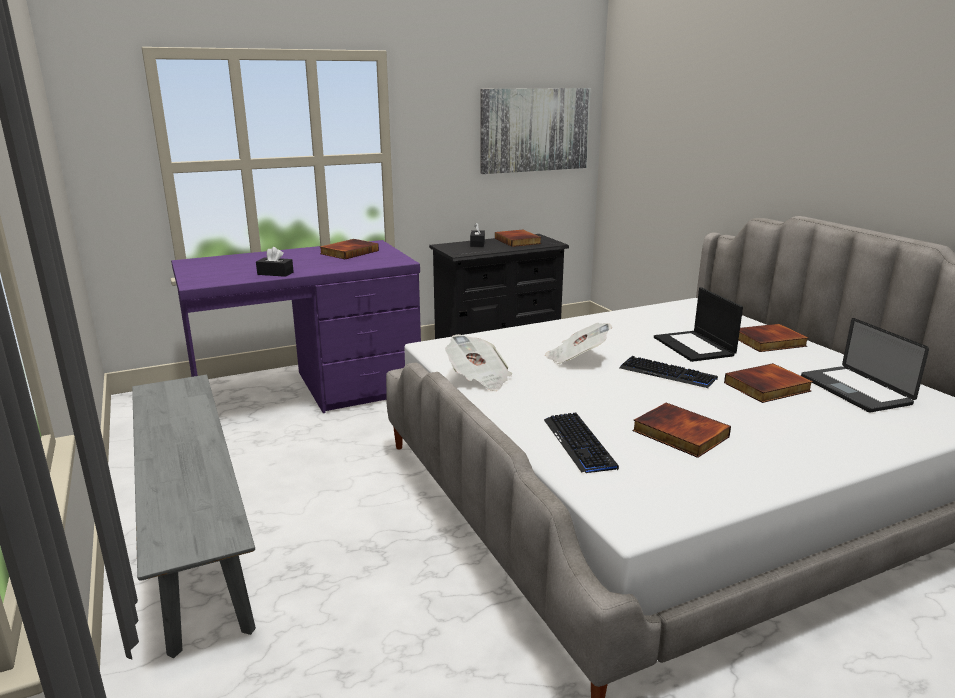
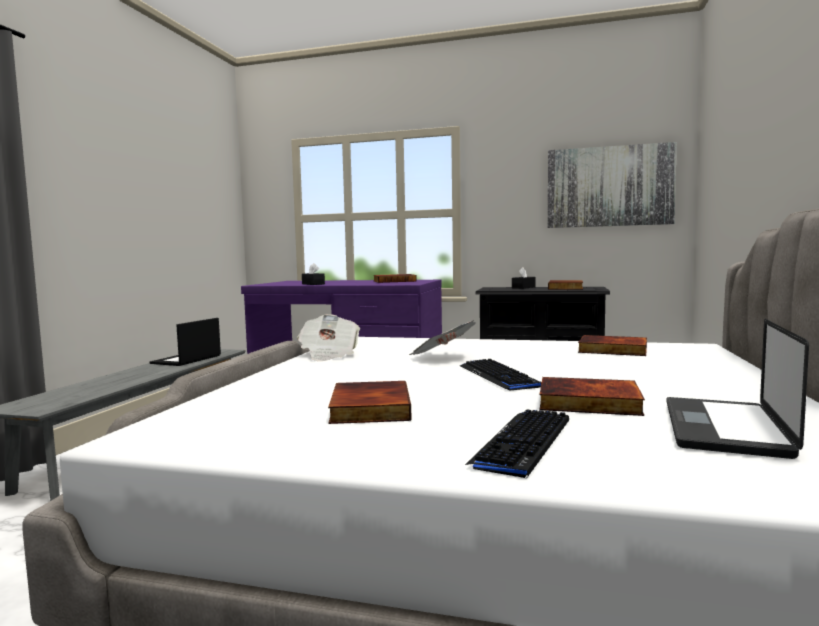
camera: 40 degrees right, 15 degrees down
(579, 443) = (269, 394): keyboard -> keyboard (523, 443)
(695, 346) = (594, 367): laptop -> laptop (186, 360)
(769, 342) = (713, 377): book -> book (612, 350)

